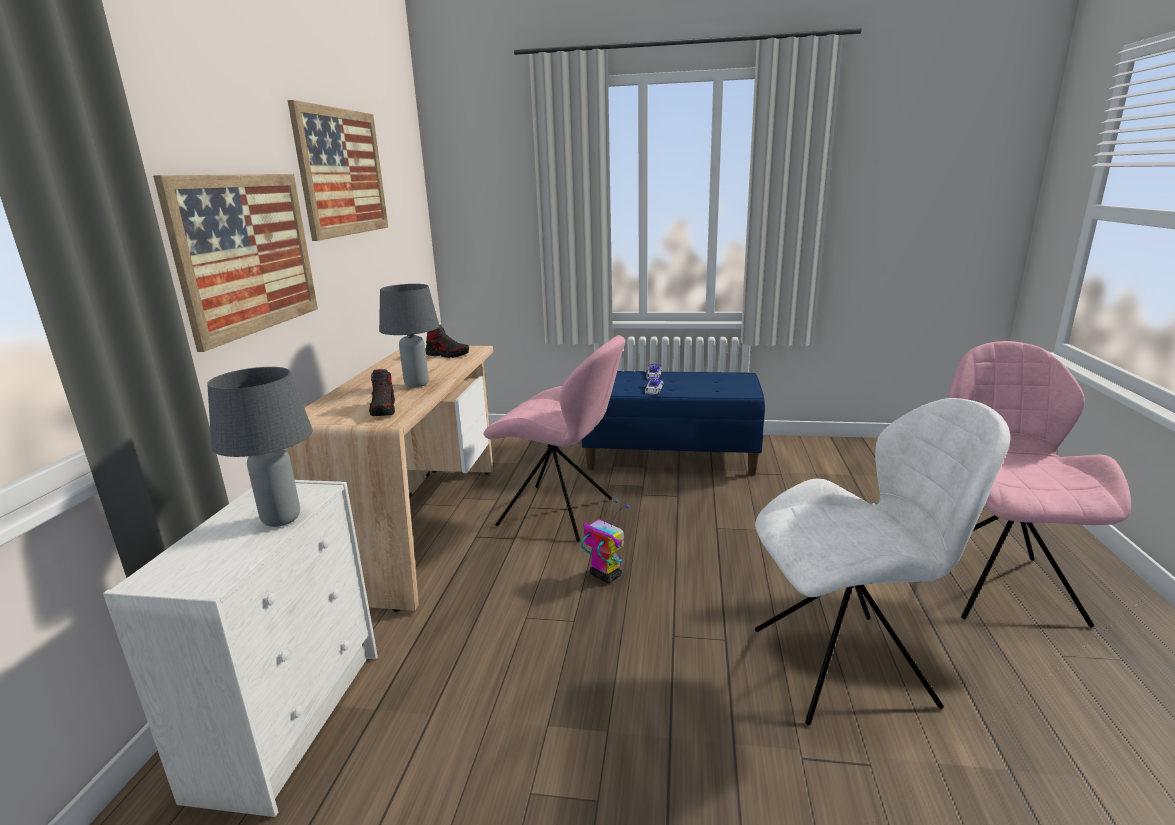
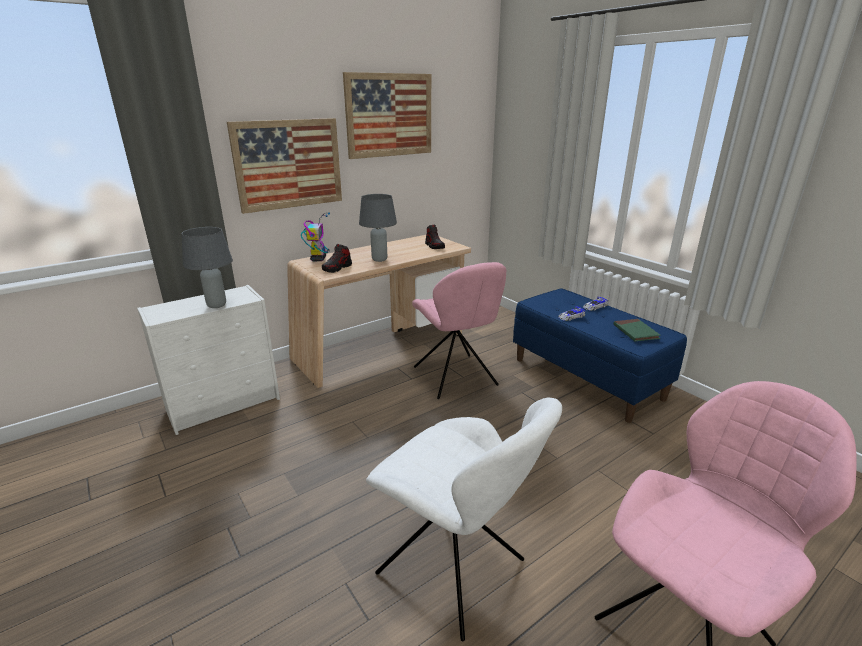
camera: 45 degrees right, 5 degrees up
(605, 575) = (420, 425): toy robot -> toy robot (318, 259)
(722, 383) = (635, 332): none -> green book

